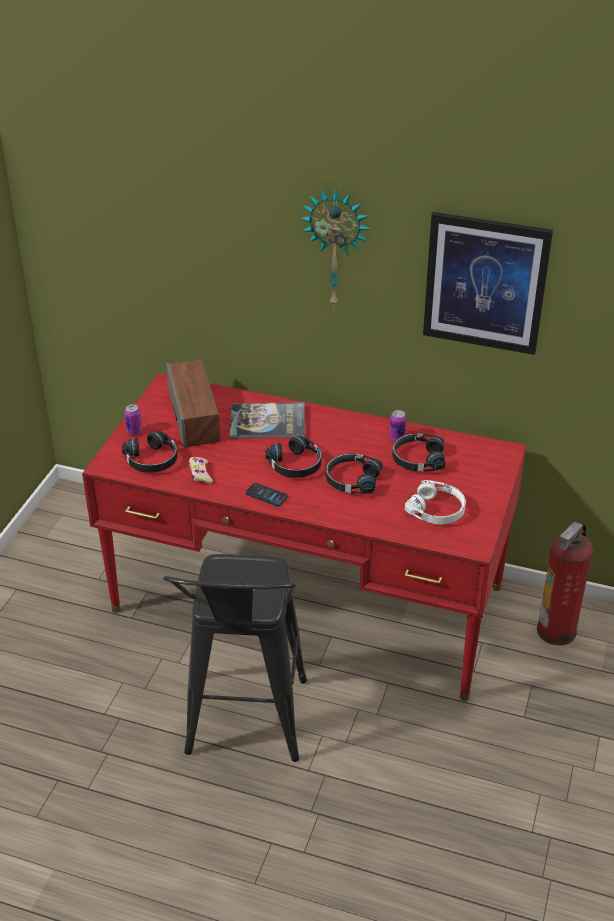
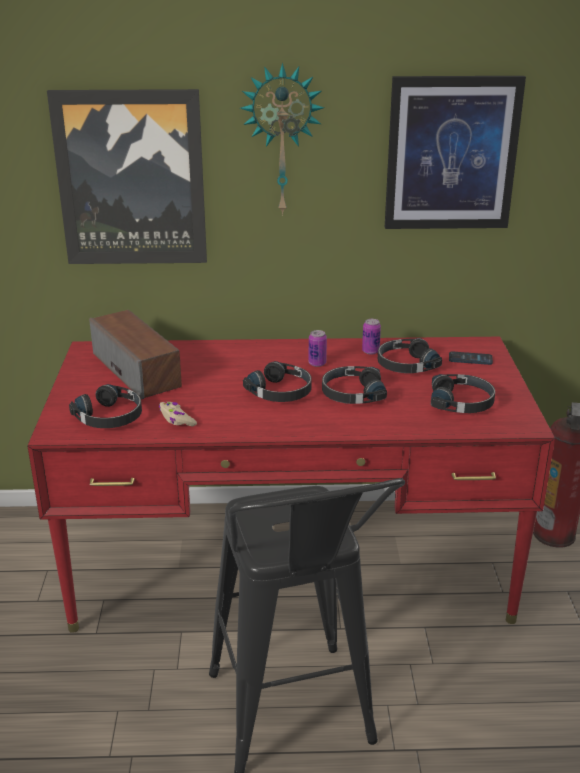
camera: 20 degrees left, 10 degrees down
(134, 431) = (73, 395): can -> can (317, 363)
(211, 256) = (131, 178): none -> picture
(266, 495) = (267, 424): phone -> phone (470, 359)
(267, 422) = (223, 361): book -> none
(437, 510) = (461, 402): white headphones -> black headphones

